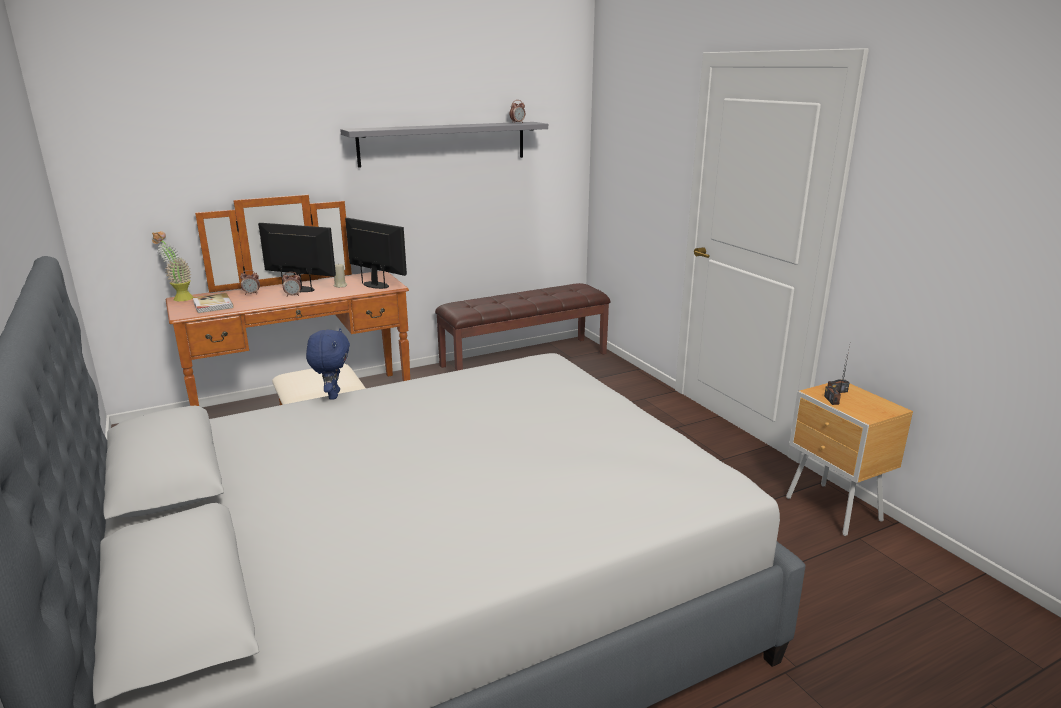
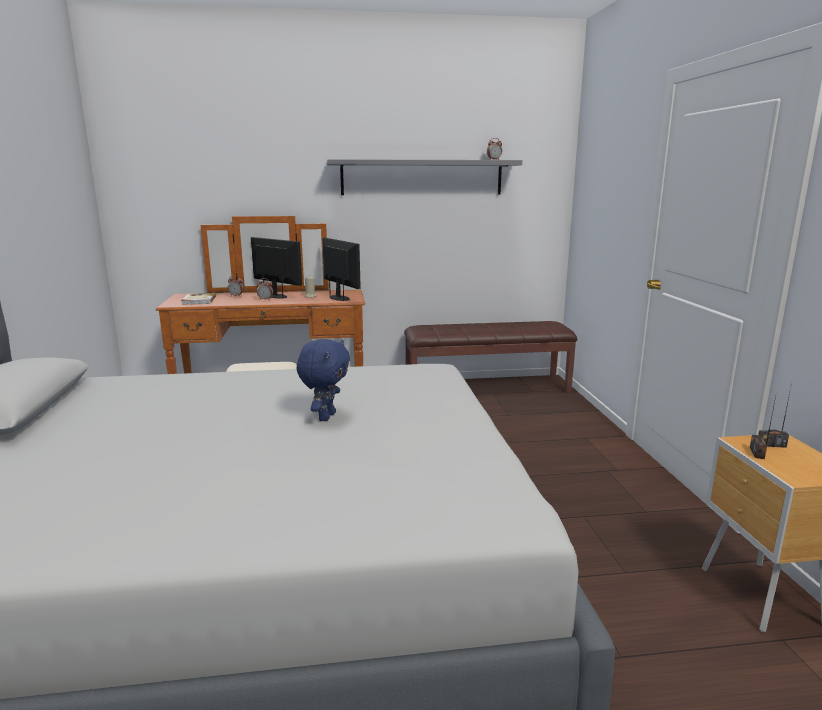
camera: 20 degrees right, 5 degrees down
(179, 298) = (181, 294): potted plant -> none
(332, 395) = (212, 372): blue plush toy -> blue plush toy (325, 416)

